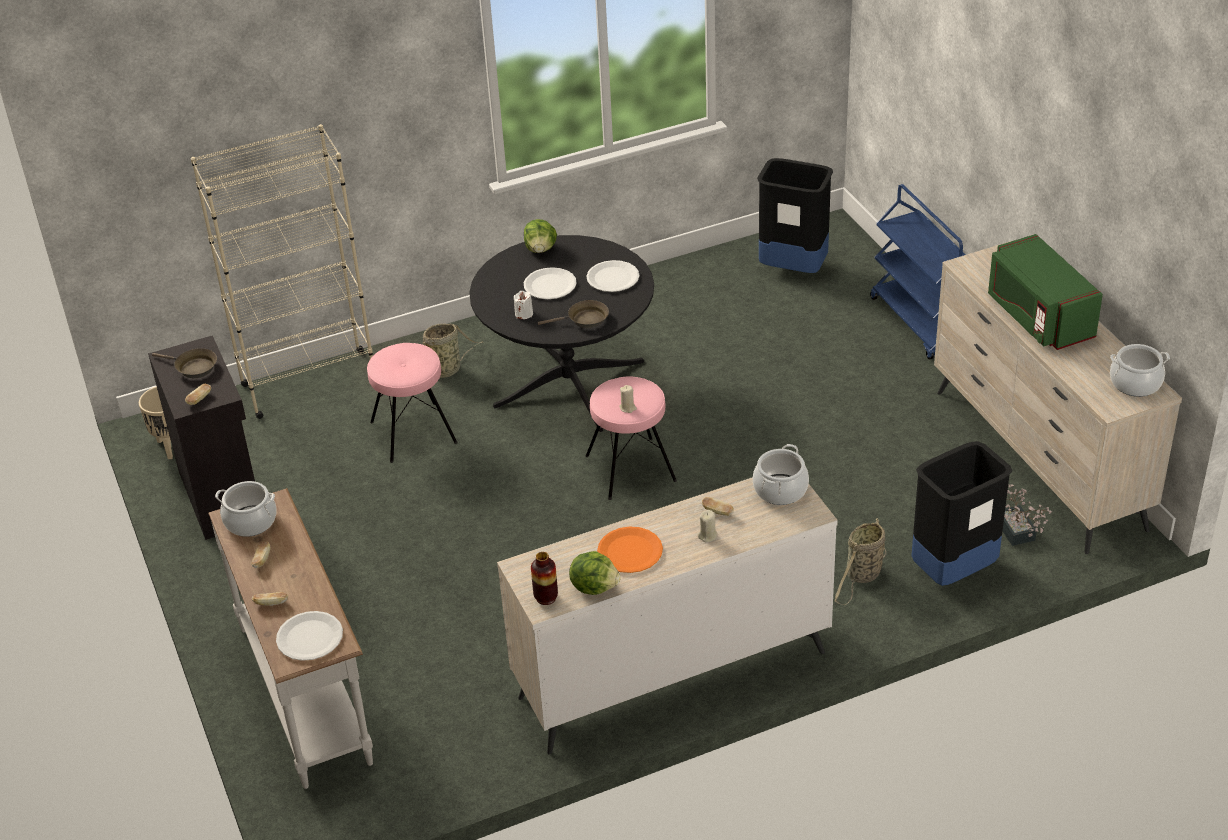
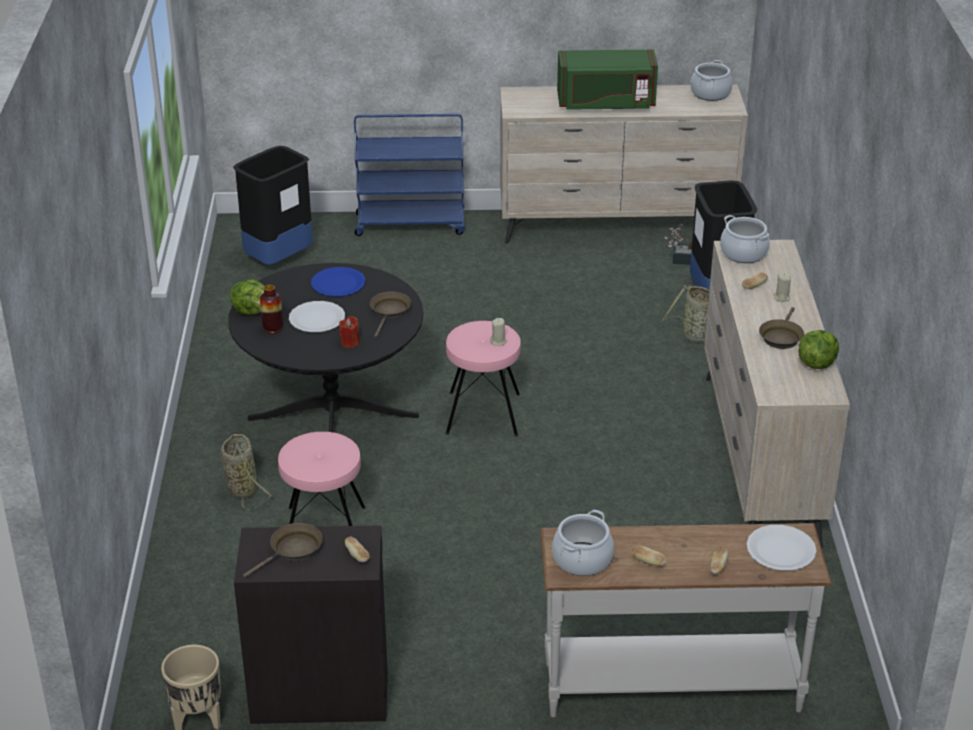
camera: 70 degrees left, 5 degrees down
(309, 384) = (178, 589): beige bookcase -> none
(524, 314) = (350, 342): white candle -> red candle
(546, 597) = (819, 390): vase -> vase (273, 329)
(613, 278) = (338, 283): white plate -> blue plate
(629, 551) = (781, 337): orange plate -> brown frying pan

